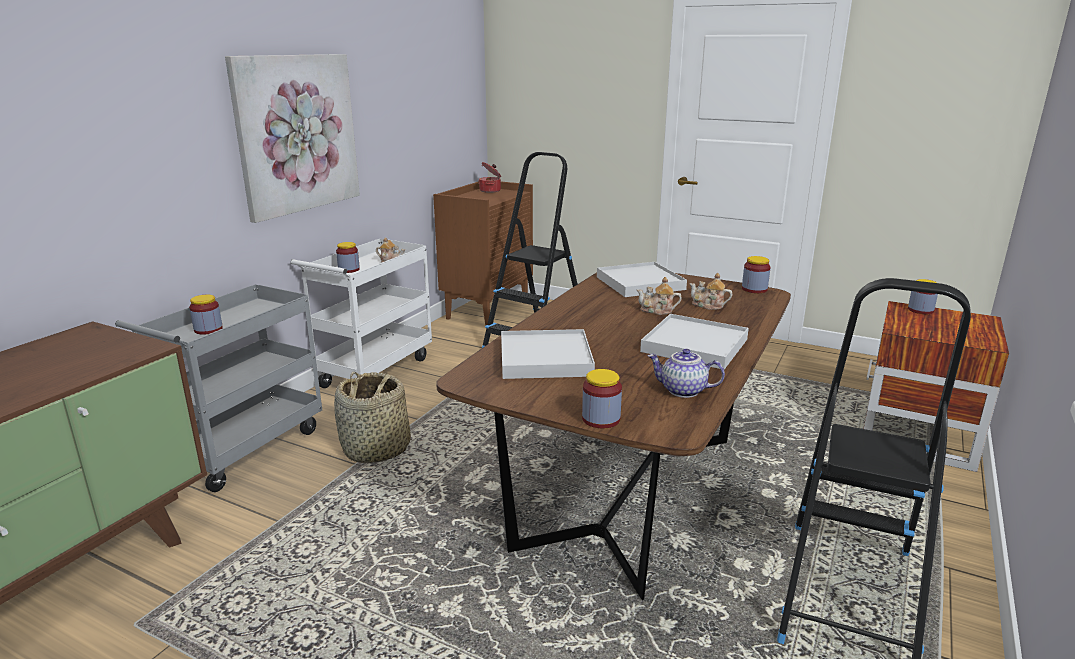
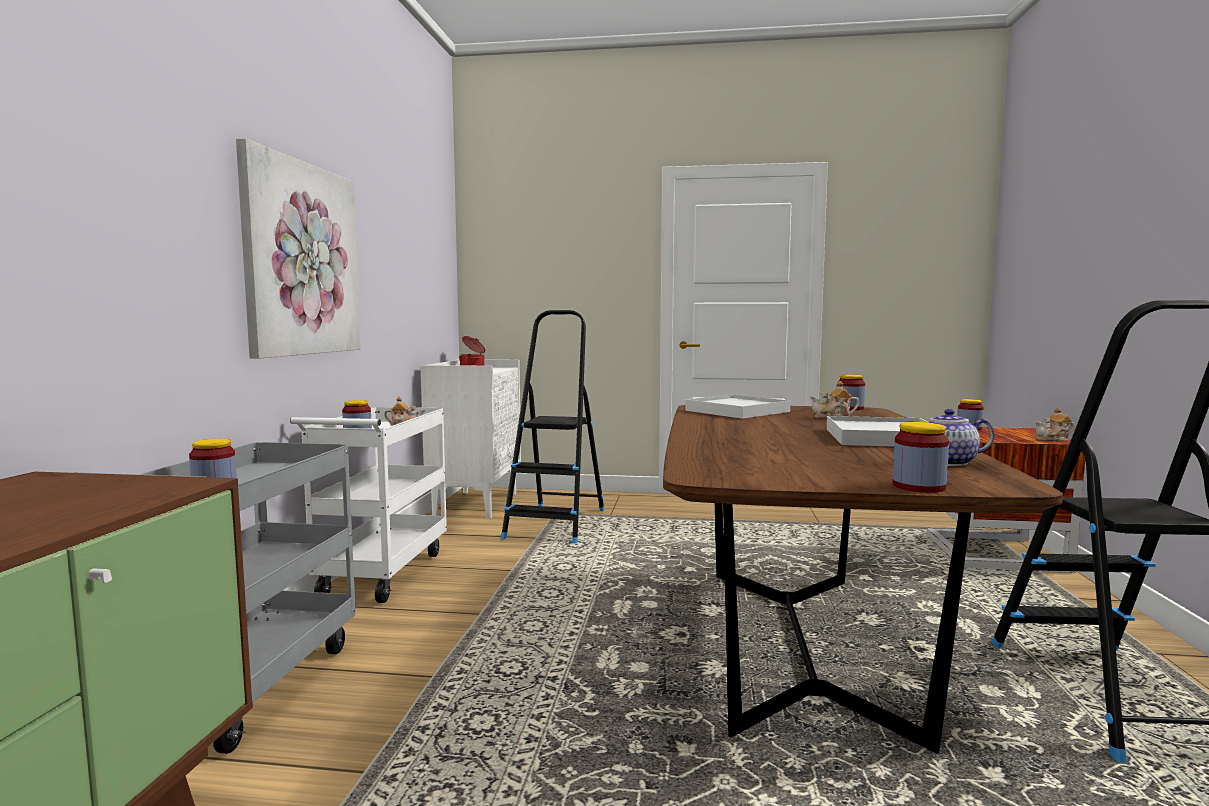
camera: 20 degrees left, 15 degrees down
(376, 449) = (450, 655): basket -> none
(488, 310) = (476, 504): brown cabinet -> white cabinet
(545, 359) = (755, 456): white tray -> none
(657, 310) = (794, 423): teapot -> teapot (1053, 440)

